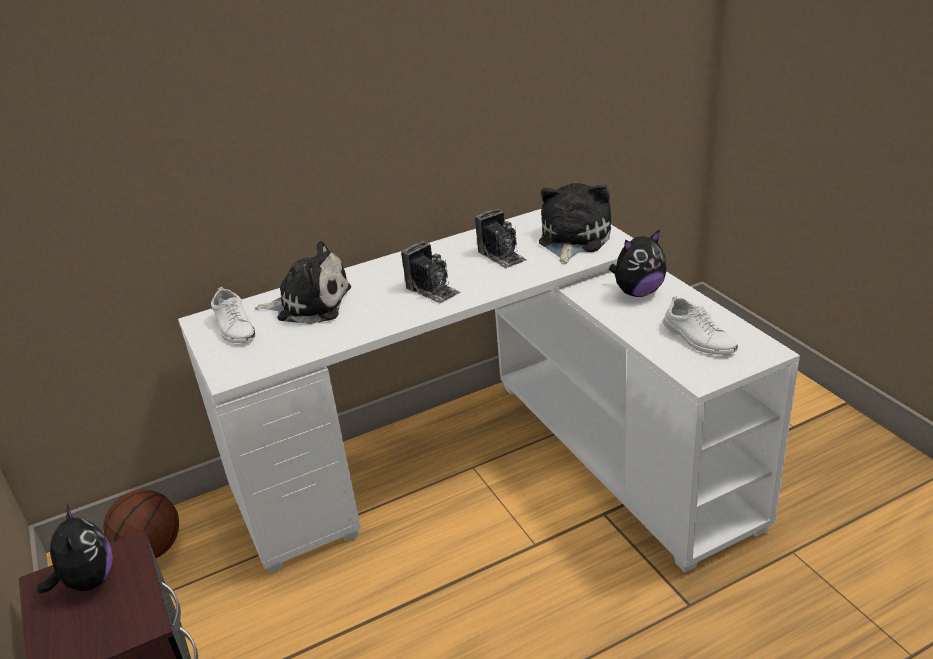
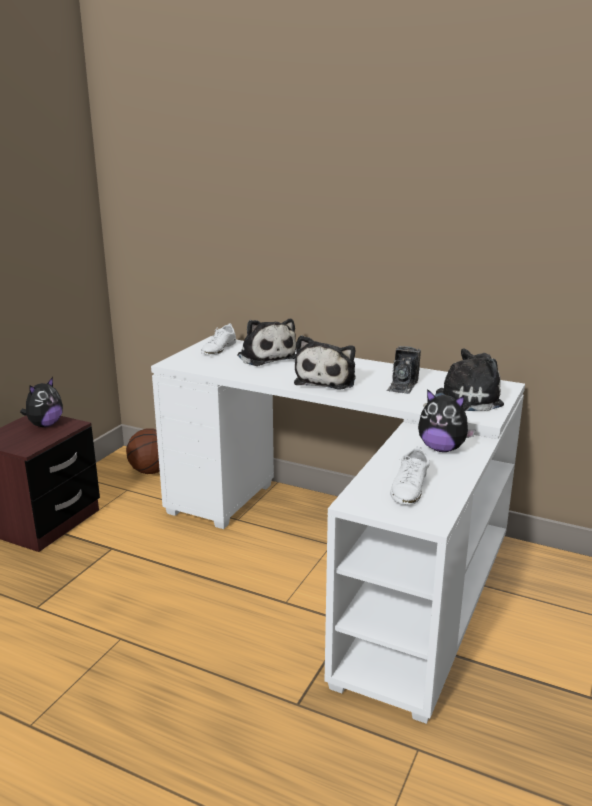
camera: 50 degrees right, 10 degrees down
(432, 290) = (327, 380): camera -> plush toy

